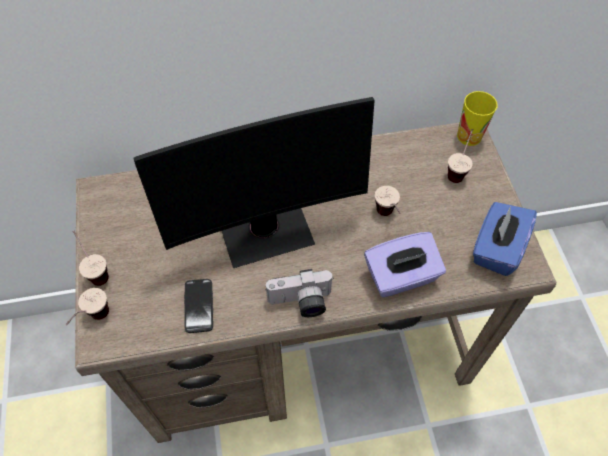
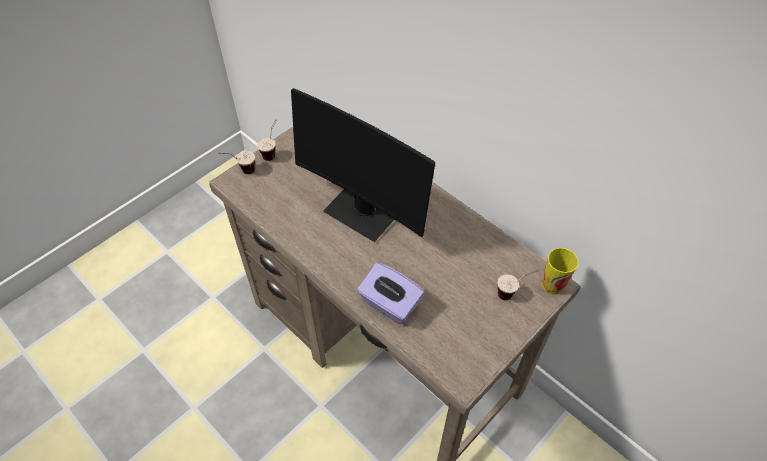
camera: 55 degrees right, 5 degrees down
(199, 306) = (285, 211): phone -> none
(301, 303) = (326, 259): camera -> none
(387, 217) = (431, 271): cup -> none
(496, 249) = (462, 352): blue tissue box -> none

